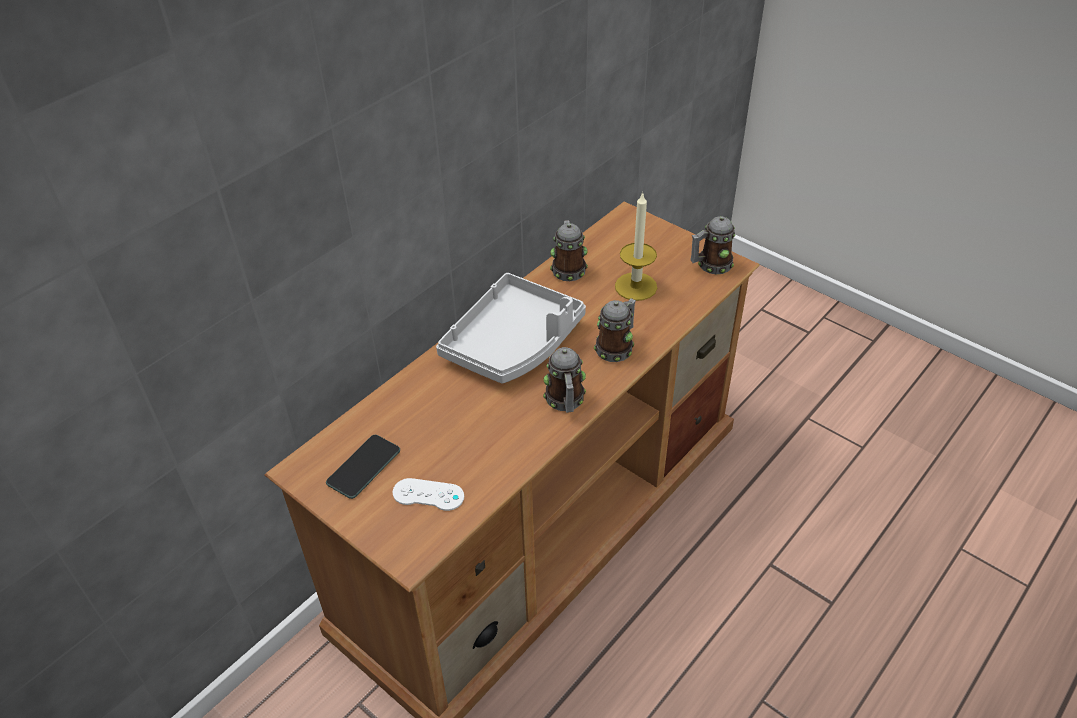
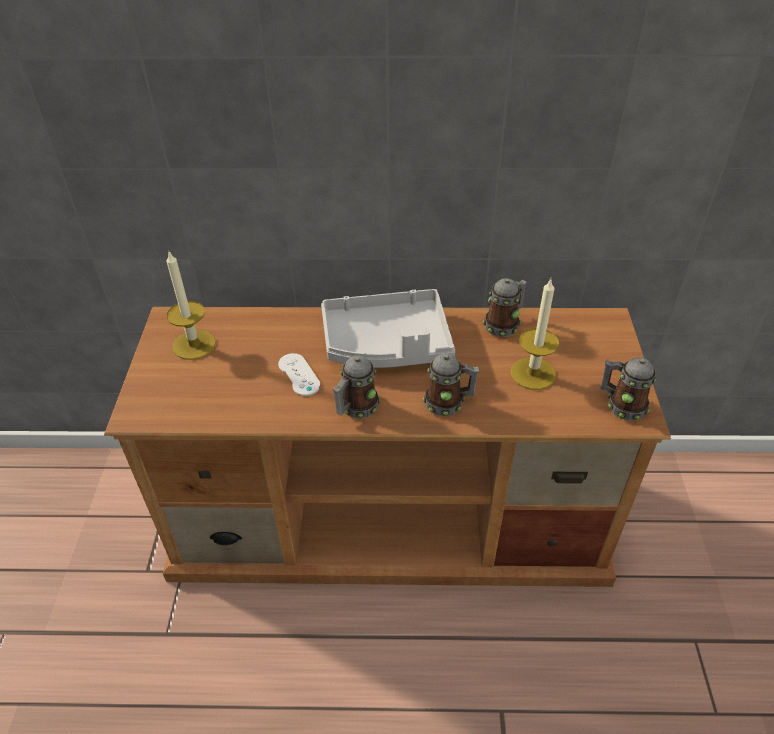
camera: 50 degrees right, 0 degrees up
(364, 467) = (194, 344): phone -> candle
(428, 495) = (195, 390): white game controller -> white game controller (299, 374)

